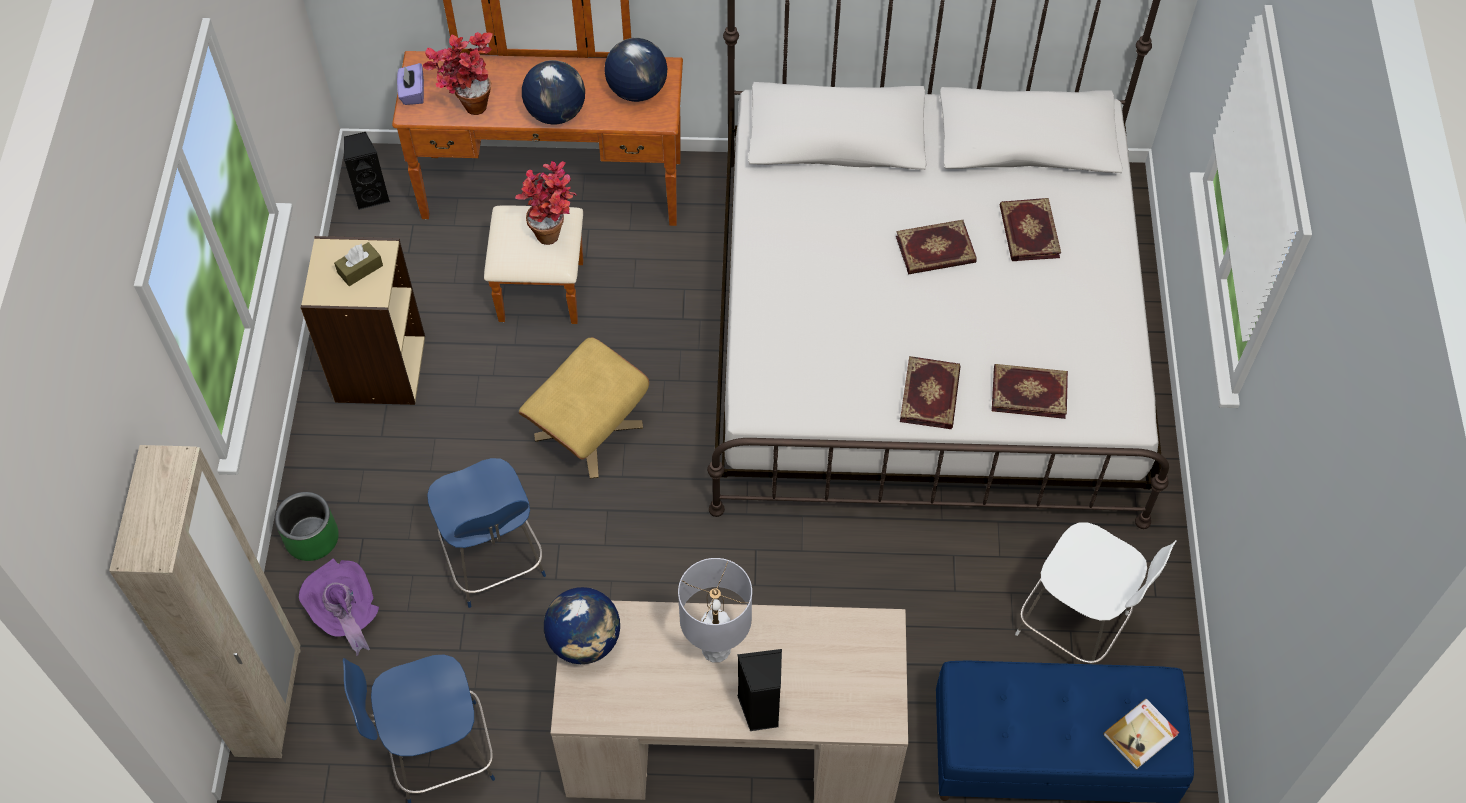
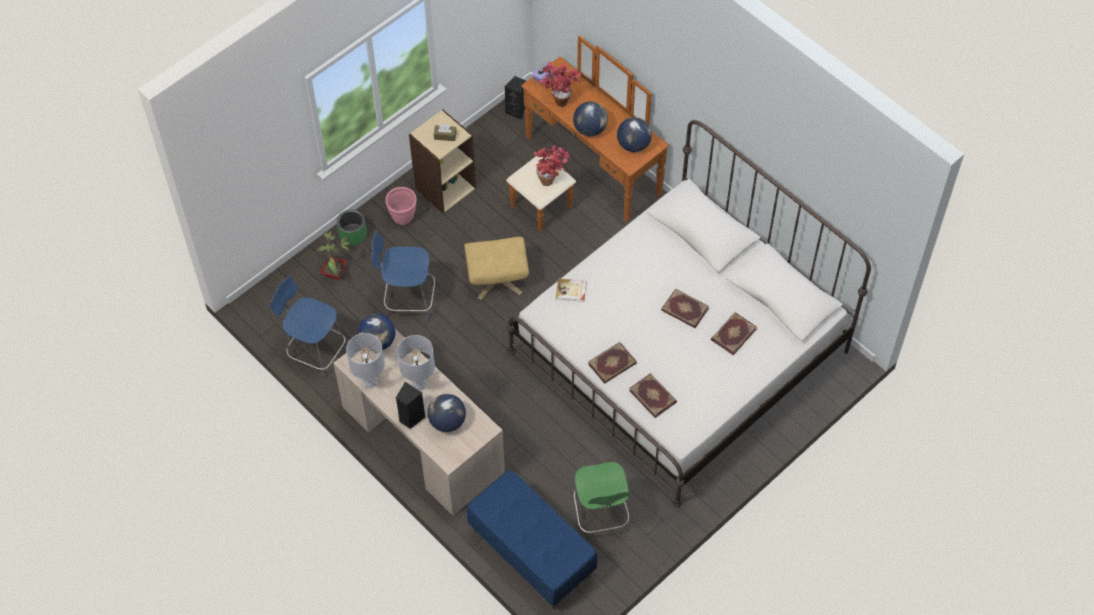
camera: 45 degrees right, 0 degrees up
(270, 702) = (278, 283): beige wardrobe -> none
(345, 613) = (335, 273): purple hat -> potted plant
(363, 455) = (403, 218): none -> pink planter
(494, 562) = (408, 299): blue chair -> blue chair turned 75 degrees clockwise
(641, 712) = (370, 382): none -> grey table lamp
(818, 668) = (447, 422): none -> globe
(1075, 626) = (600, 516): white chair -> green chair
(1141, 735) = (550, 559): book -> book (571, 291)

